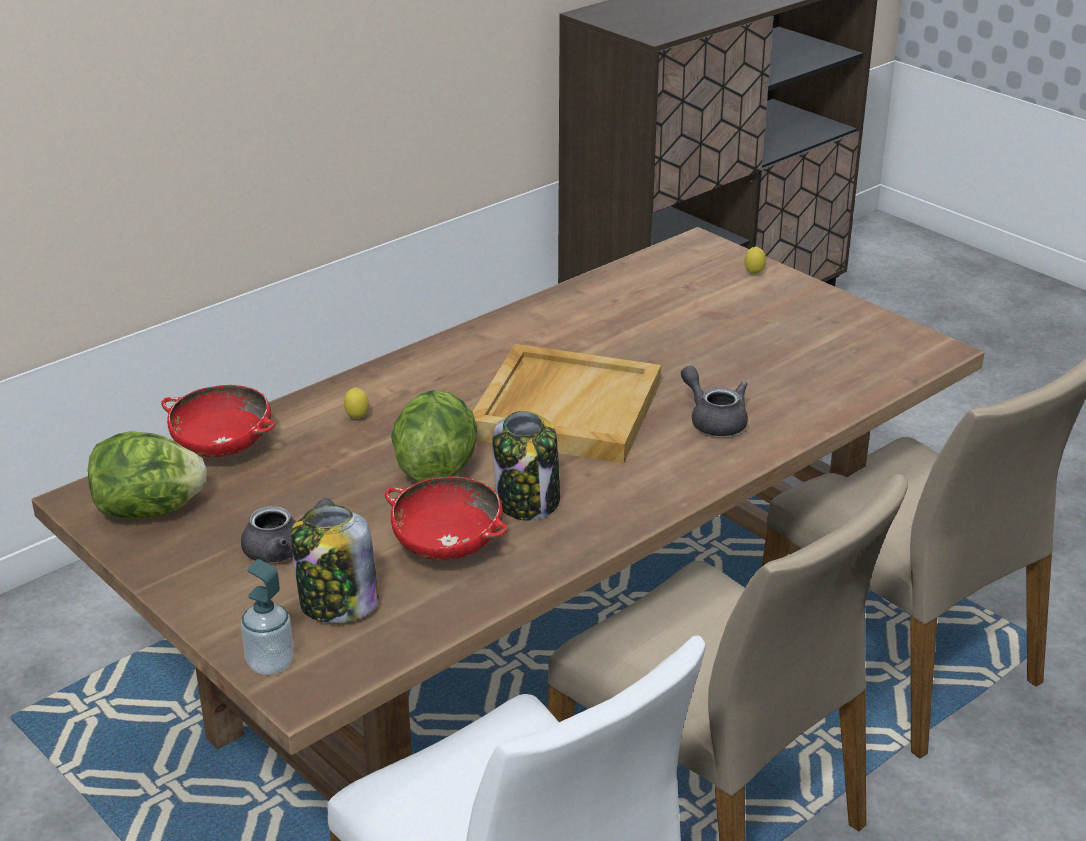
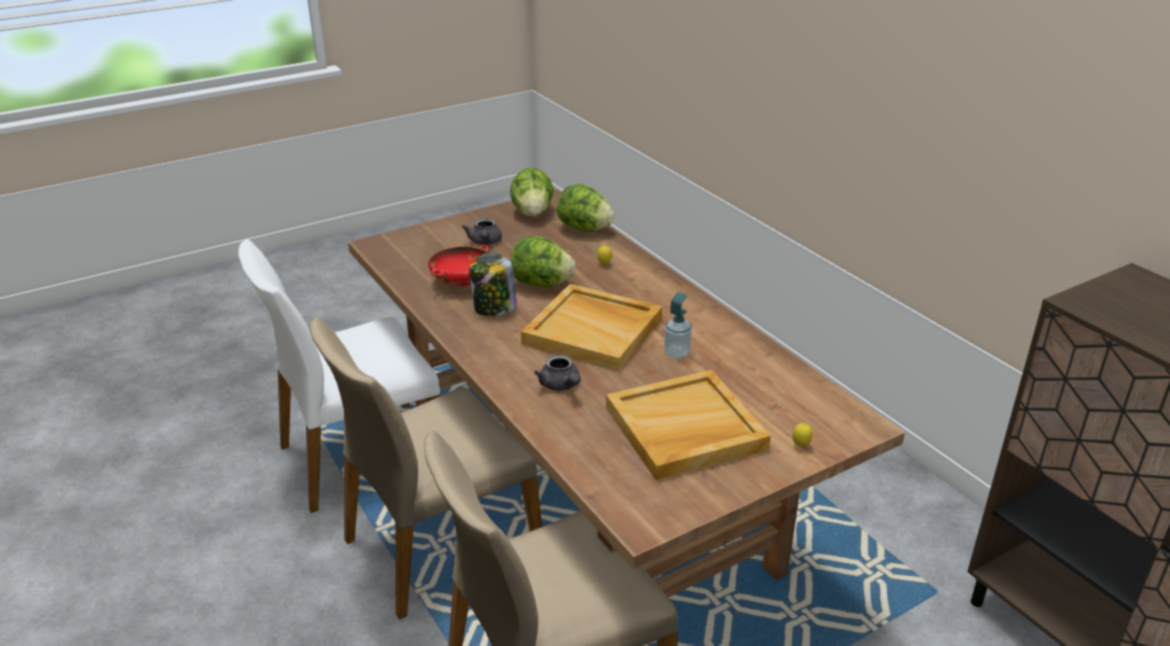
camera: 100 degrees right, 0 degrees up
(223, 449) = (584, 229): red bowl -> lettuce
(270, 663) = (397, 238): soap dispenser -> soap dispenser (676, 353)
(337, 604) = (431, 253): jar -> none
(714, 420) = (561, 386): grey teapot -> grey teapot turned 90 degrees clockwise
(761, 335) = (684, 429): none -> beige tray

